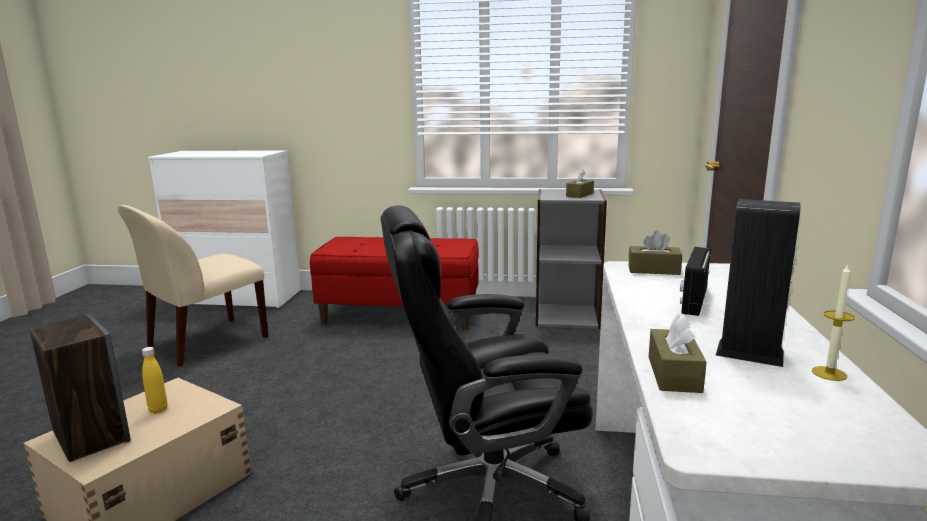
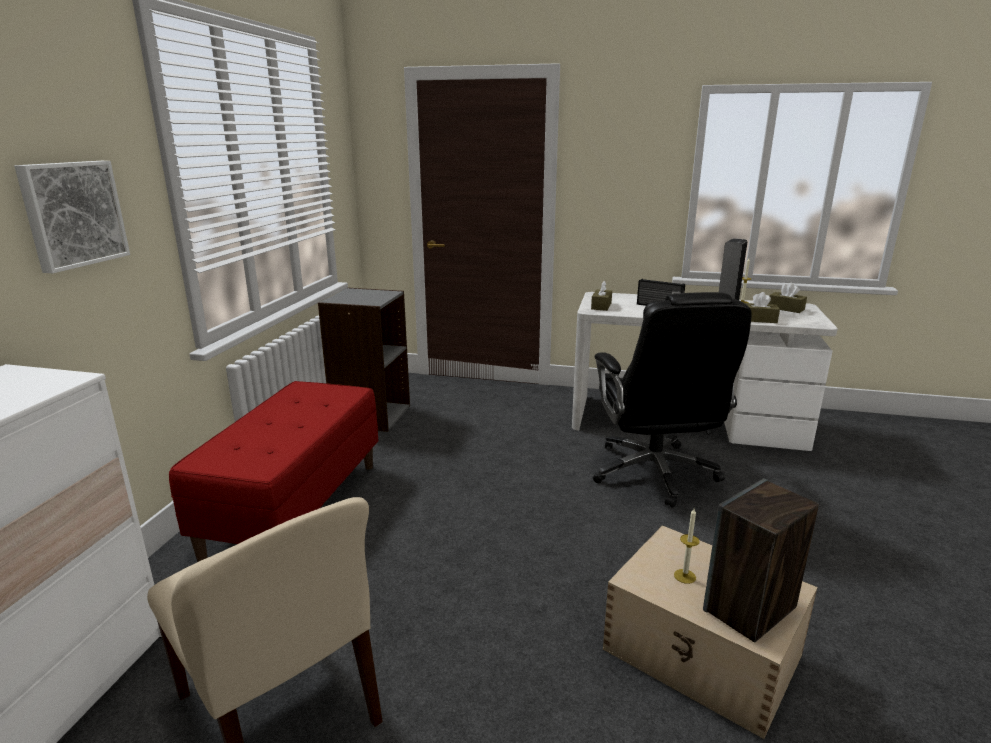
camera: 85 degrees left, 5 degrees up
(158, 410) = (685, 576): yellow bottle -> candle
(338, 86) = (72, 214): none -> picture
(579, 195) = (369, 294): brown tissue box -> brown tissue box (786, 308)

